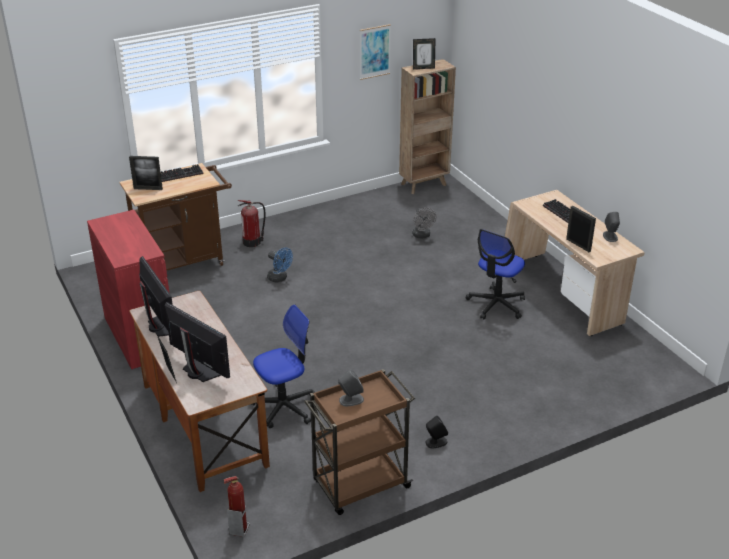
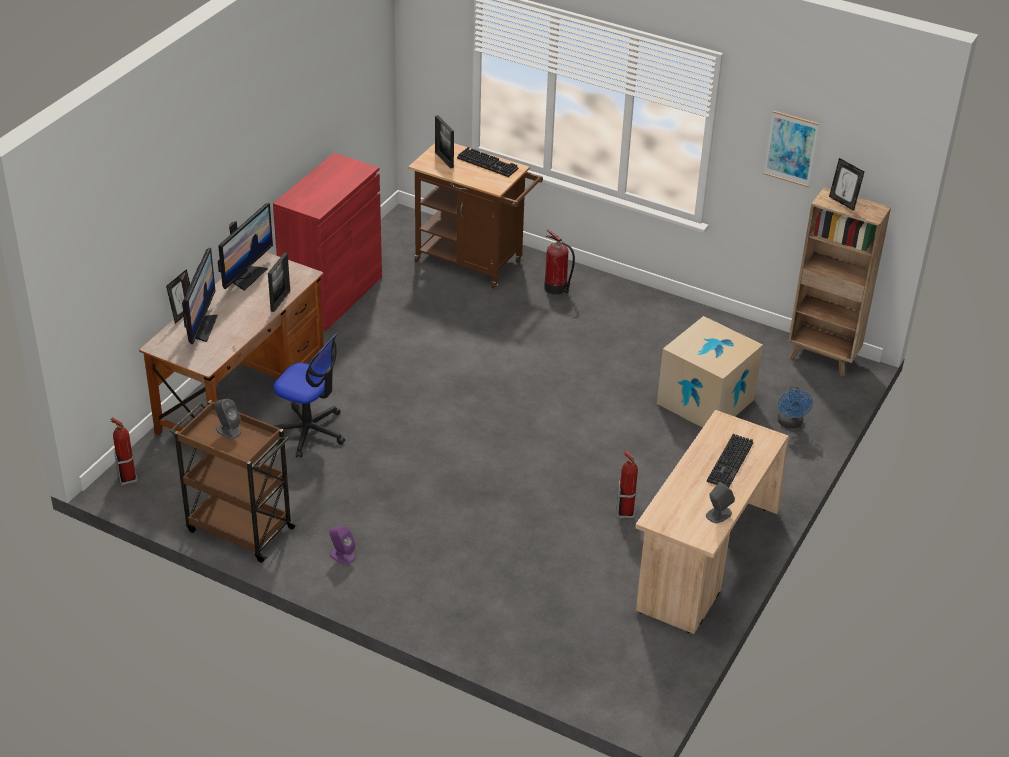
camera: 55 degrees right, 5 degrees up
(280, 278) = (510, 336): blue fan -> blue fan (790, 423)
(422, 236) = (705, 401): grey fan -> cardboard box
(436, 442) = (342, 555): black speaker -> purple speaker
(496, 304) = (625, 512): office chair -> fire extinguisher
(578, 245) = (670, 493): picture frame -> picture frame (280, 301)

